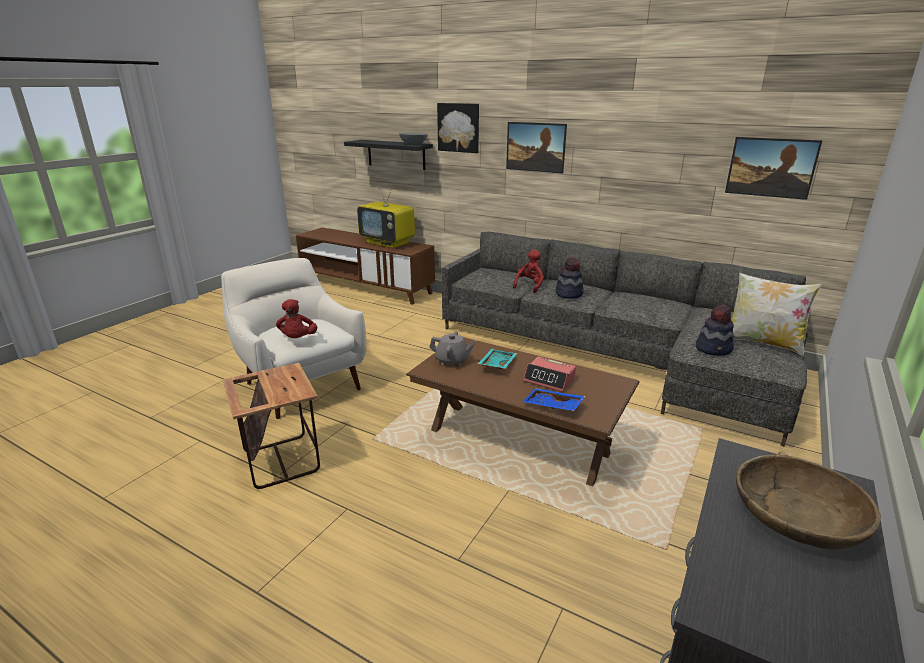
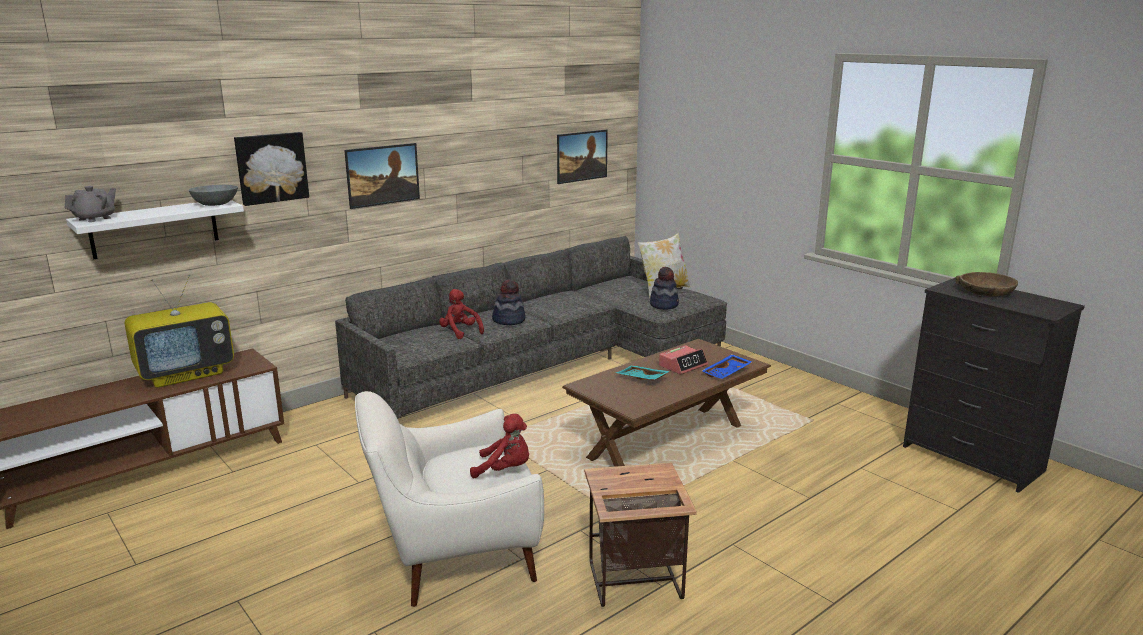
camera: 70 degrees left, 5 degrees down
(396, 154) = (154, 228): black shelf -> white shelf
(452, 361) = (621, 396): grey teapot -> grey teapot (95, 218)

